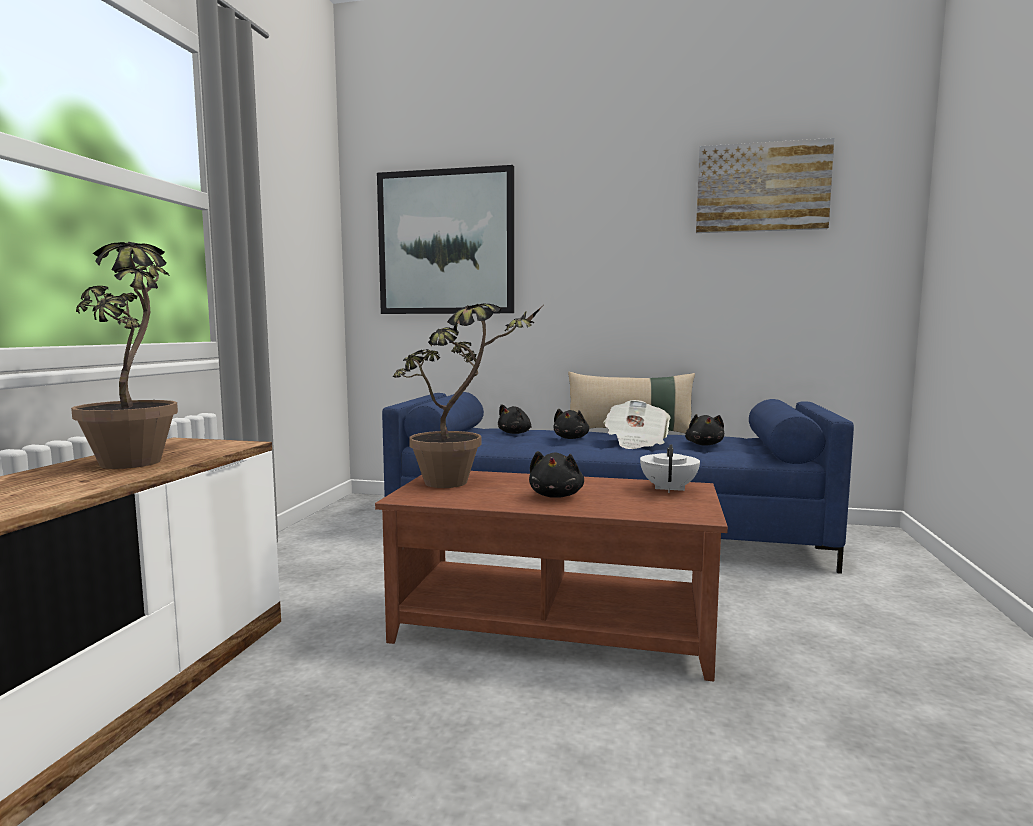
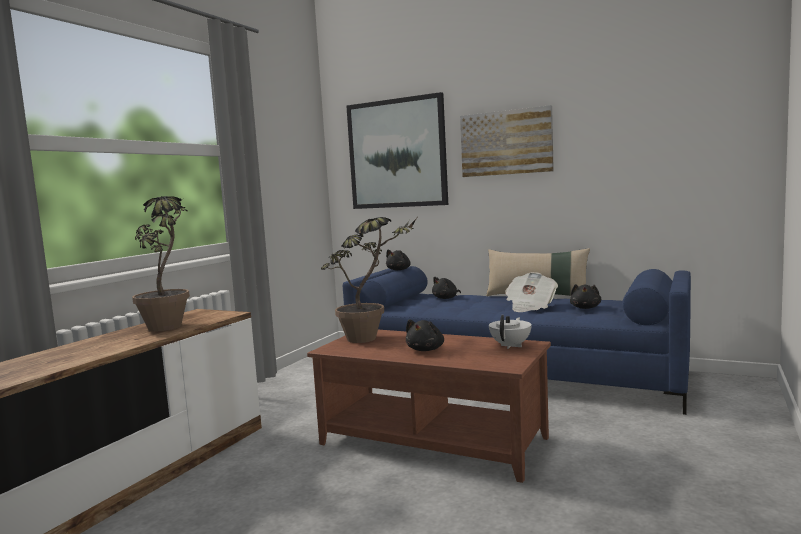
camera: 15 degrees right, 0 degrees up
(571, 438) = (484, 302): black plush toy -> black plush toy (399, 270)
(761, 188) = (638, 95): picture -> picture (506, 143)

